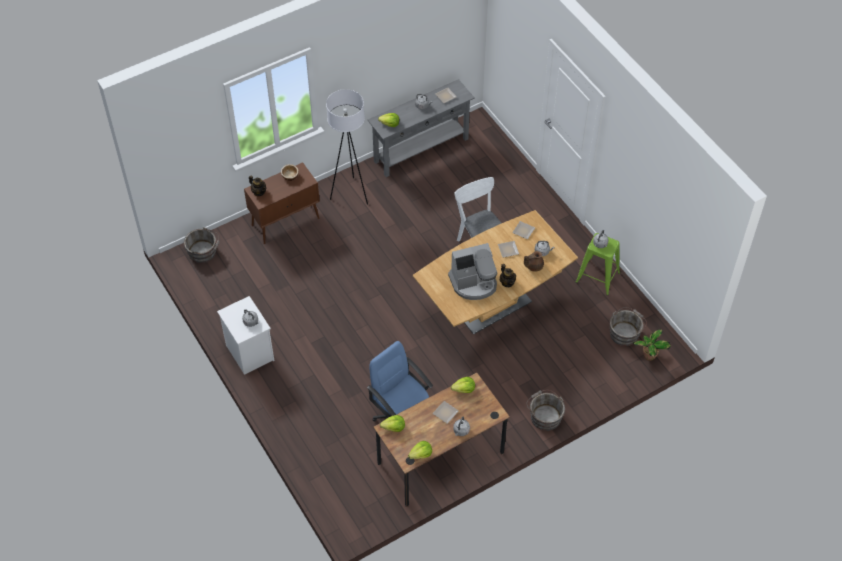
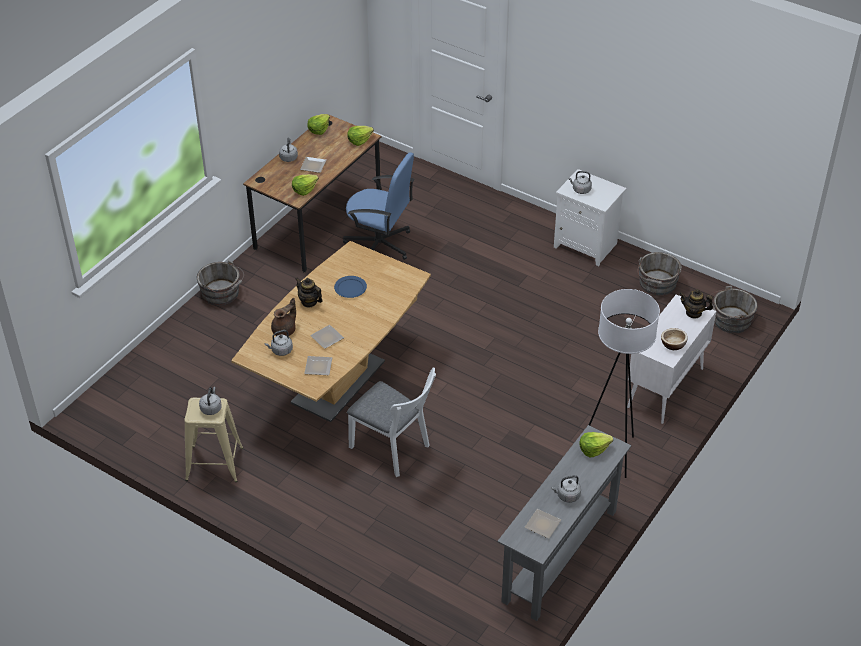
camera: 155 degrees right, 10 degrees down
(286, 221) = (665, 389): brown cabinet -> white cabinet
(474, 283) = (350, 288): coffee machine -> blue plate
(598, 278) = (214, 463): green stool -> beige stool
(625, 332) = (154, 409): grey bucket -> grey bucket (657, 284)
(649, 356) = (115, 392): potted plant -> none

